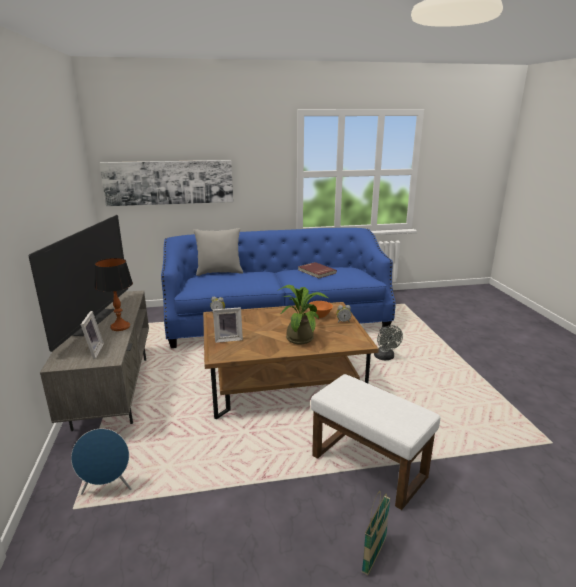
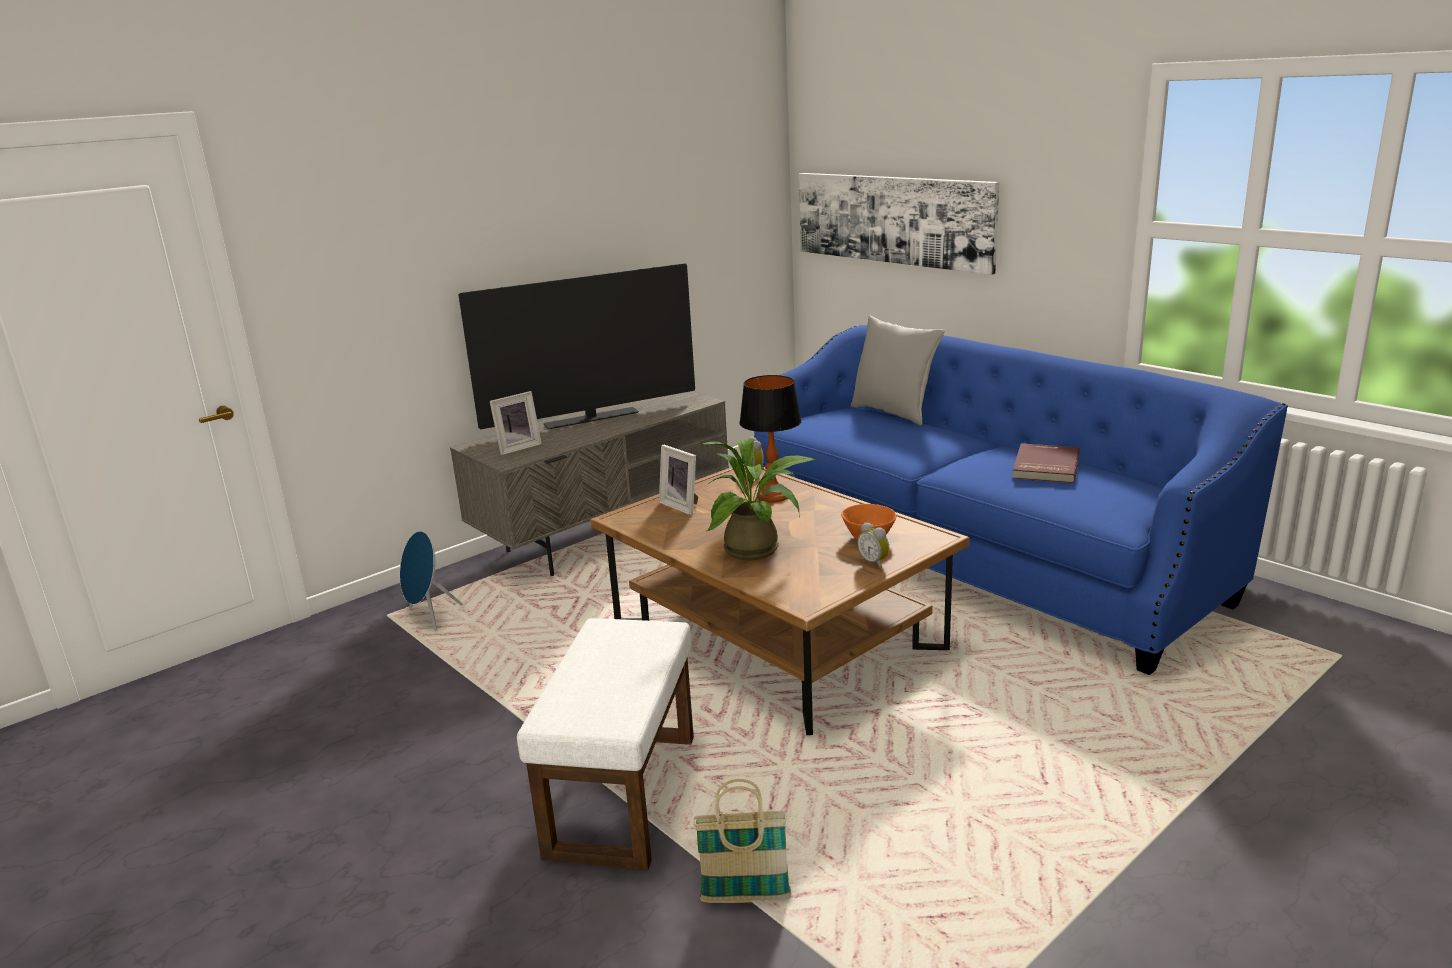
camera: 60 degrees right, 0 degrees up
(120, 327) = (595, 433): table lamp -> table lamp (772, 496)
(374, 555) = (430, 858): basket -> basket (745, 898)
(385, 357) = (1011, 709): grey fan -> none

